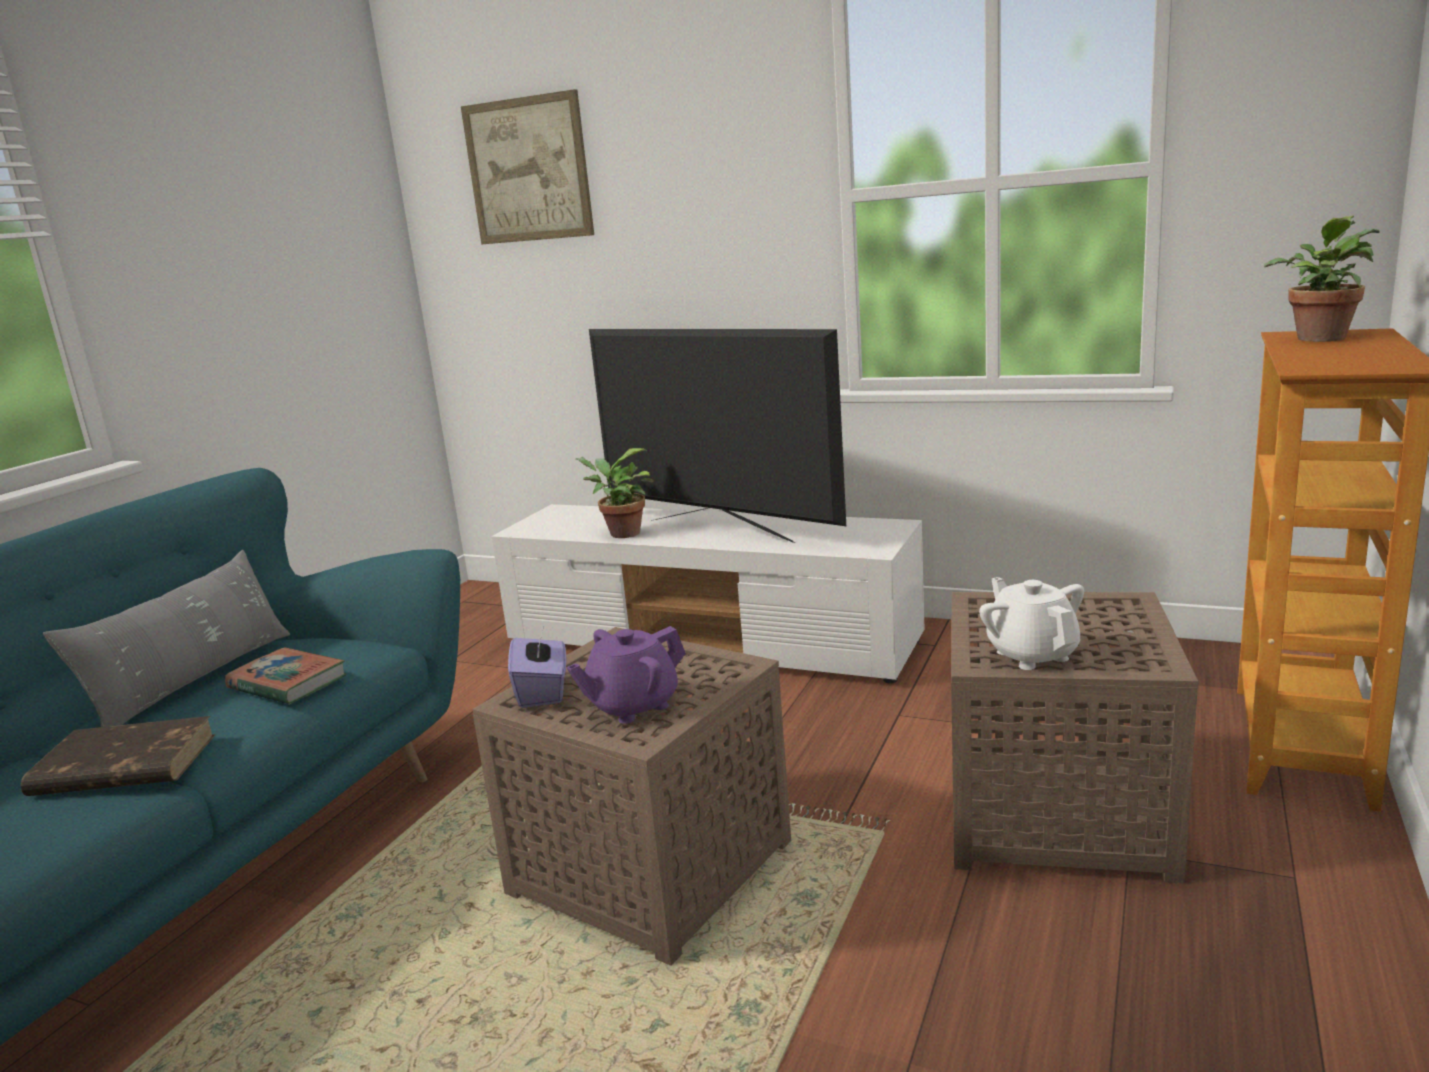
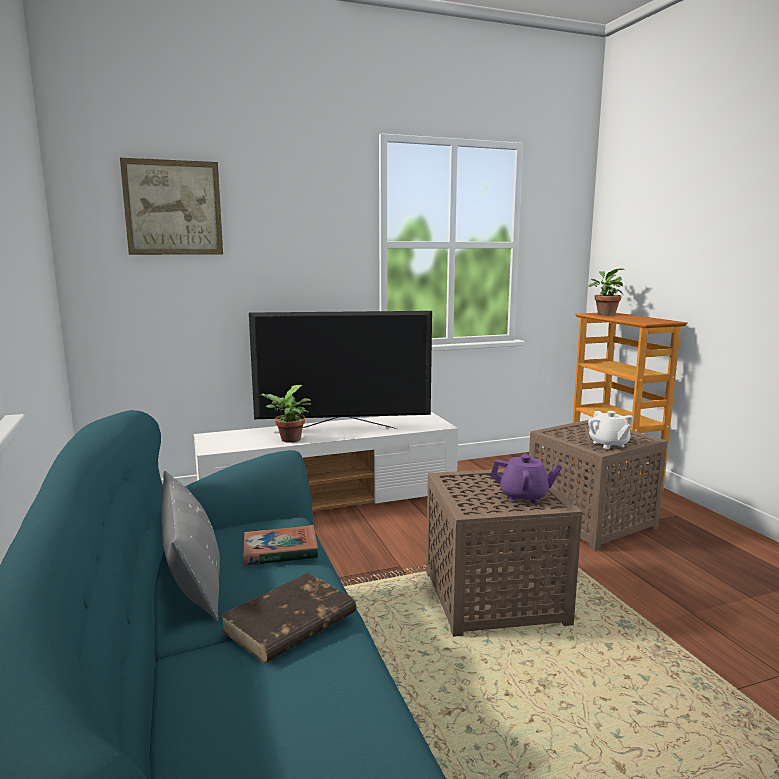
camera: 45 degrees left, 5 degrees down
(543, 691) = (470, 503): purple tissue box -> none
(632, 706) = (524, 497): purple teapot -> purple teapot turned 90 degrees counterclockwise
(1032, 654) = (608, 444): white teapot -> white teapot turned 135 degrees counterclockwise

